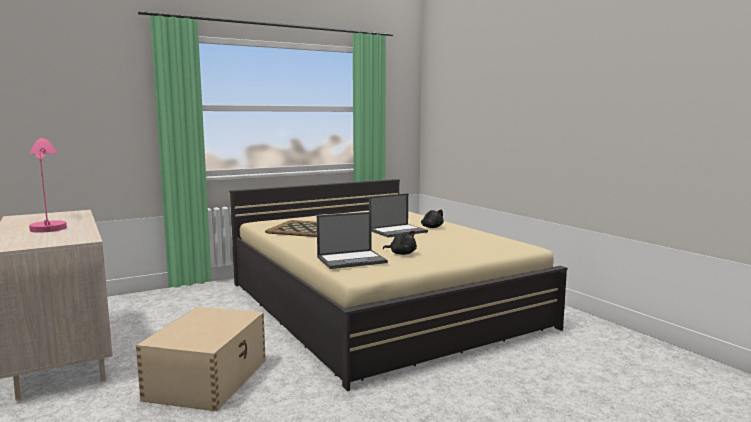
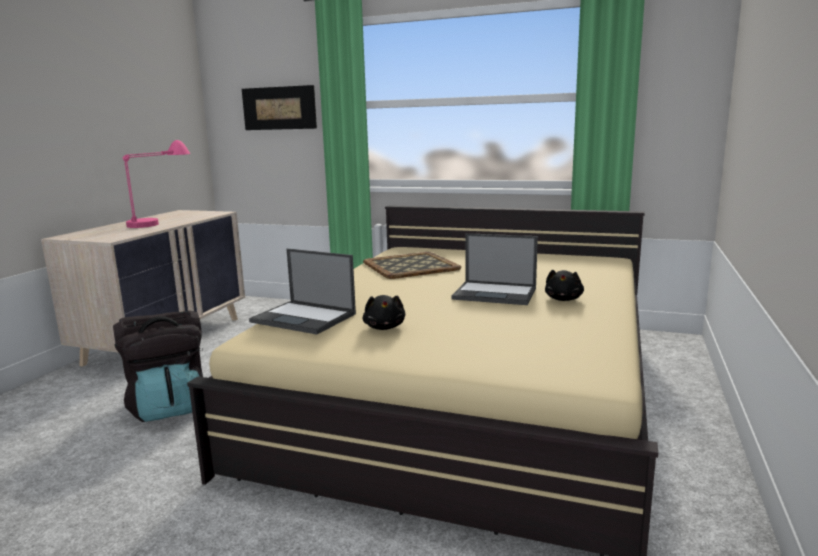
camera: 50 degrees right, 5 degrees up
(96, 107) = (279, 108): none -> picture
(209, 379) = (169, 406): beige storage box -> black backpack

